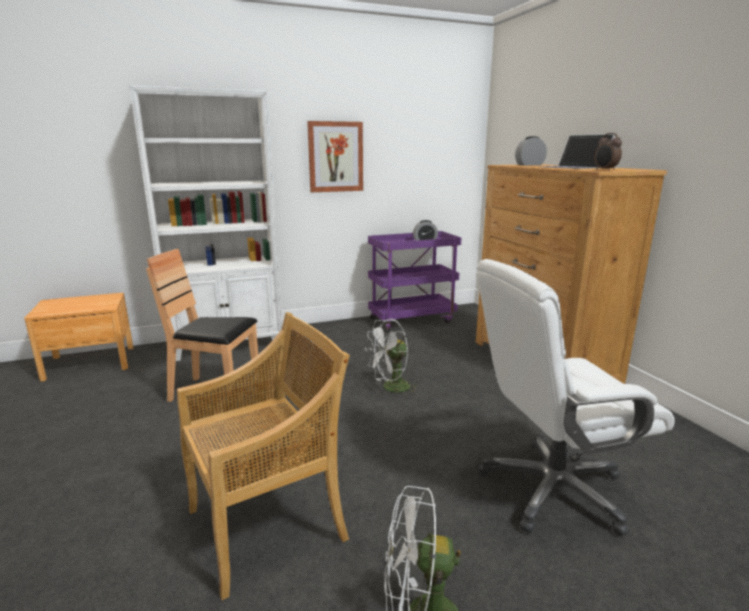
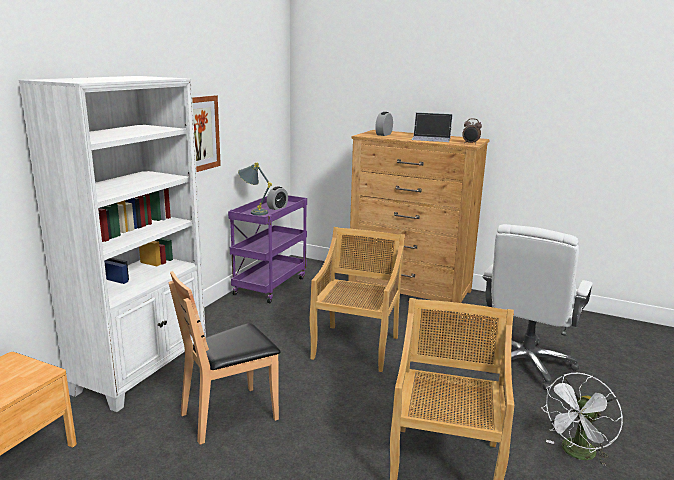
camera: 45 degrees left, 0 degrees up
(391, 388) = (356, 347): white fan -> beige chair
(396, 241) = (253, 212): none -> grey table lamp

